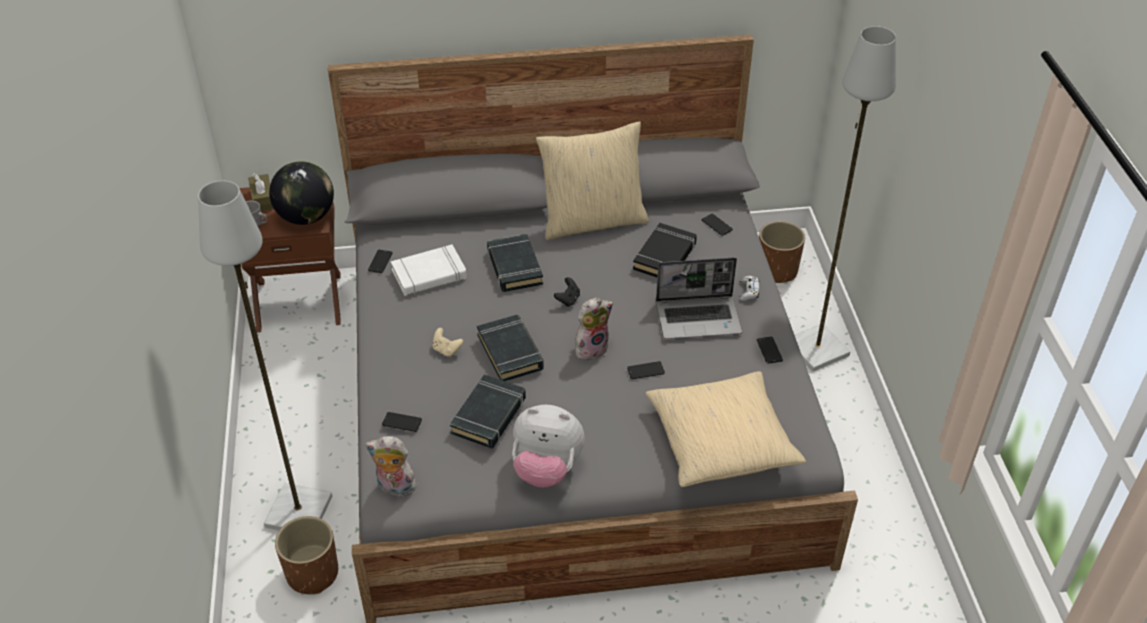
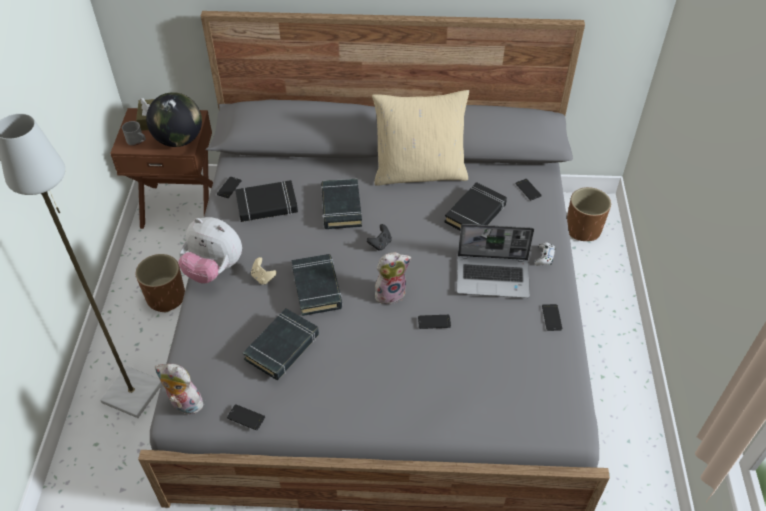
camera: 10 degrees right, 5 degrees up
(312, 573) = (129, 452): brown planter -> brown planter (166, 297)
(402, 422) = (206, 342): phone -> phone (246, 417)
(429, 275) = (267, 205): white book -> black book
(546, 469) = (322, 407): plush toy -> plush toy (214, 269)
(721, 440) = (488, 402): beige pillow -> none
(815, 349) = (604, 306): grey floor lamp -> none

